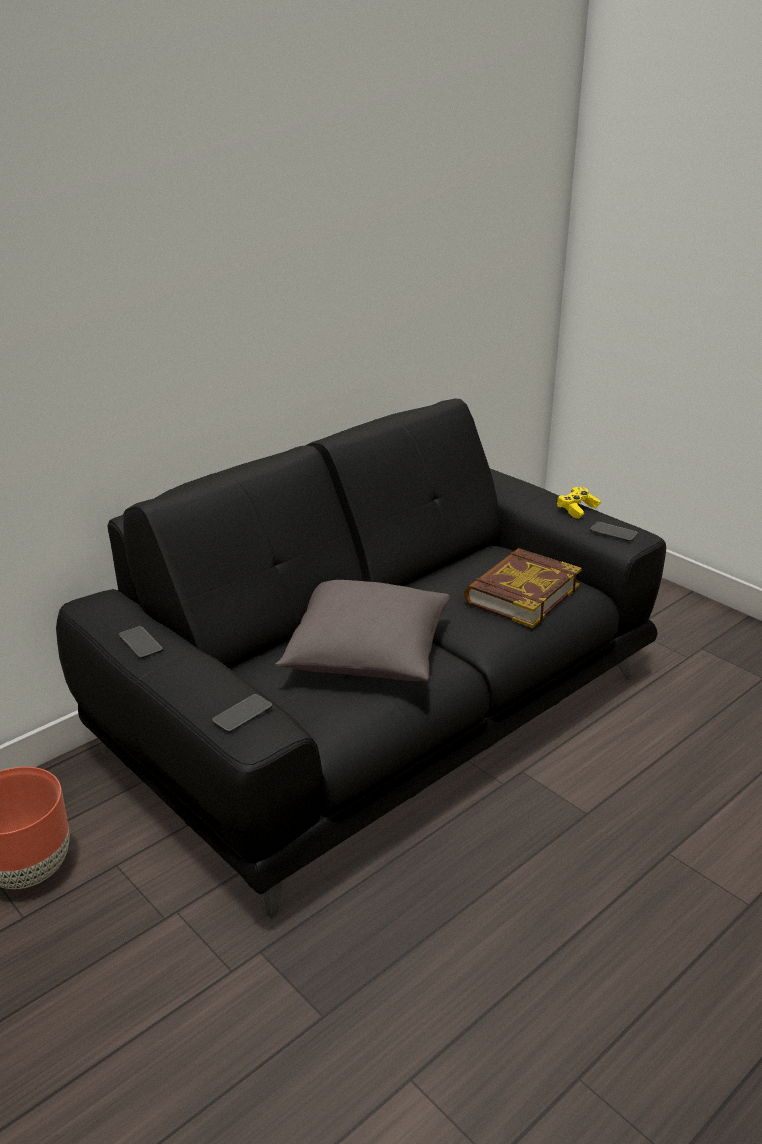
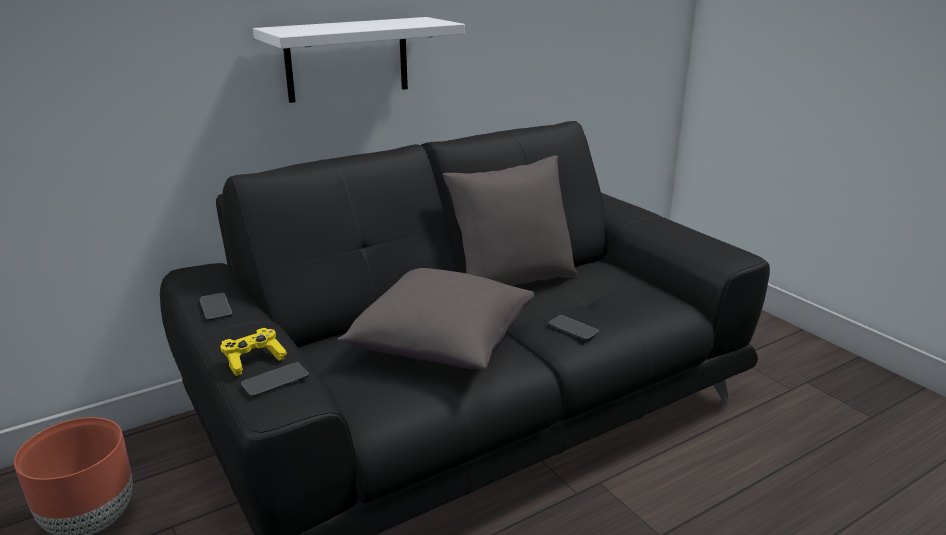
camera: 10 degrees right, 5 degrees down
(227, 359) = (347, 59): none -> white shelf
(414, 581) = (512, 283): none -> grey pillow
(521, 594) = (614, 302): book -> none
(577, 509) = (682, 230): yellow game controller -> yellow game controller (253, 360)
(613, 532) = (715, 251): phone -> phone (573, 328)

